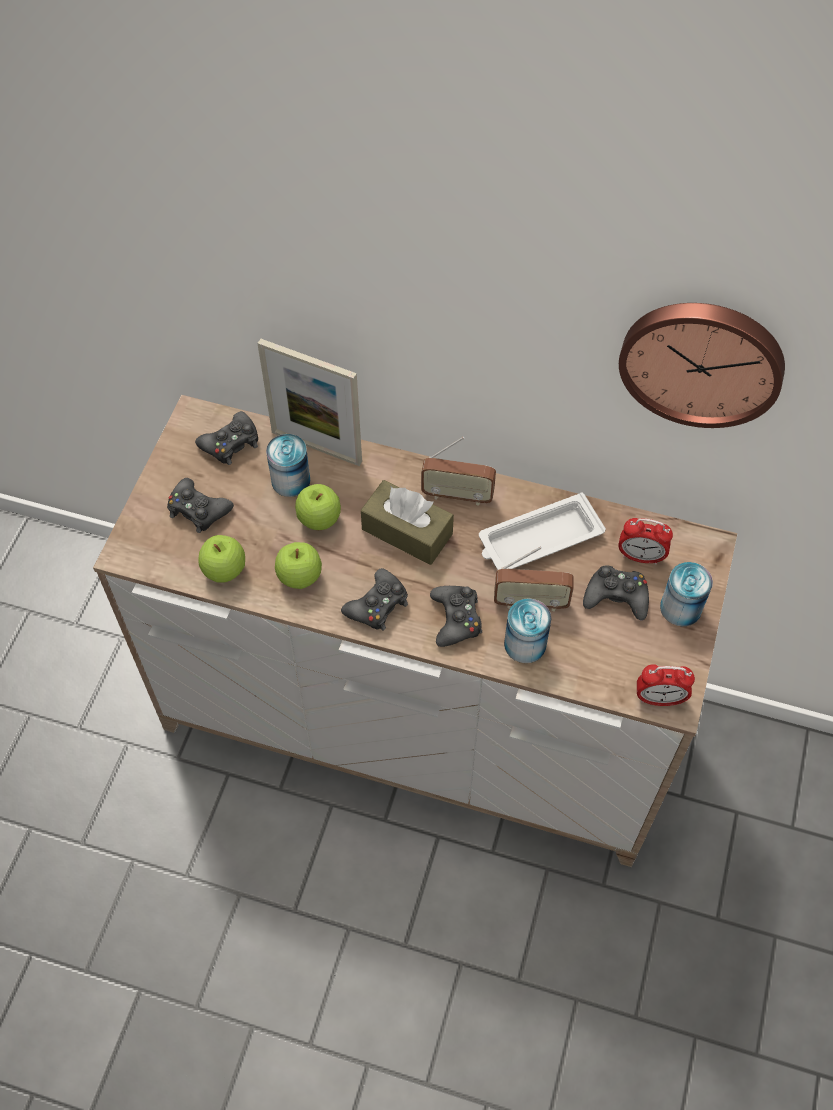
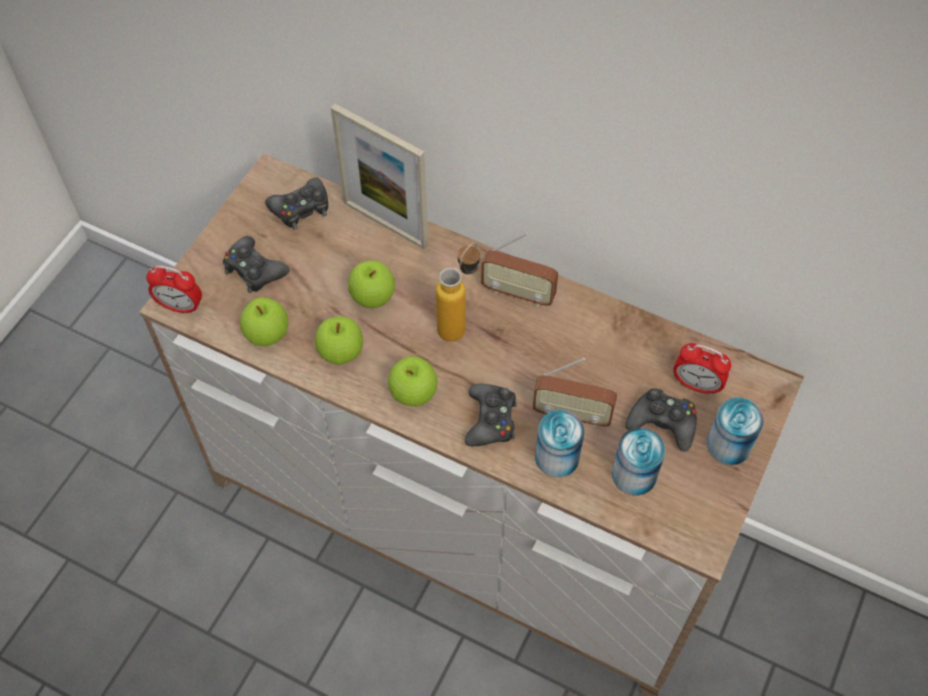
camera: 10 degrees right, 0 degrees up
(290, 480) = (352, 254): can -> can (634, 475)
(377, 605) = (413, 393): black game controller -> apple
(407, 531) = (459, 323): brown tissue box -> bottle
(538, 539) = (592, 350): white tray -> none
(659, 699) = (687, 537): alarm clock -> alarm clock (180, 306)
(702, 360) = (781, 184): wall clock -> none

